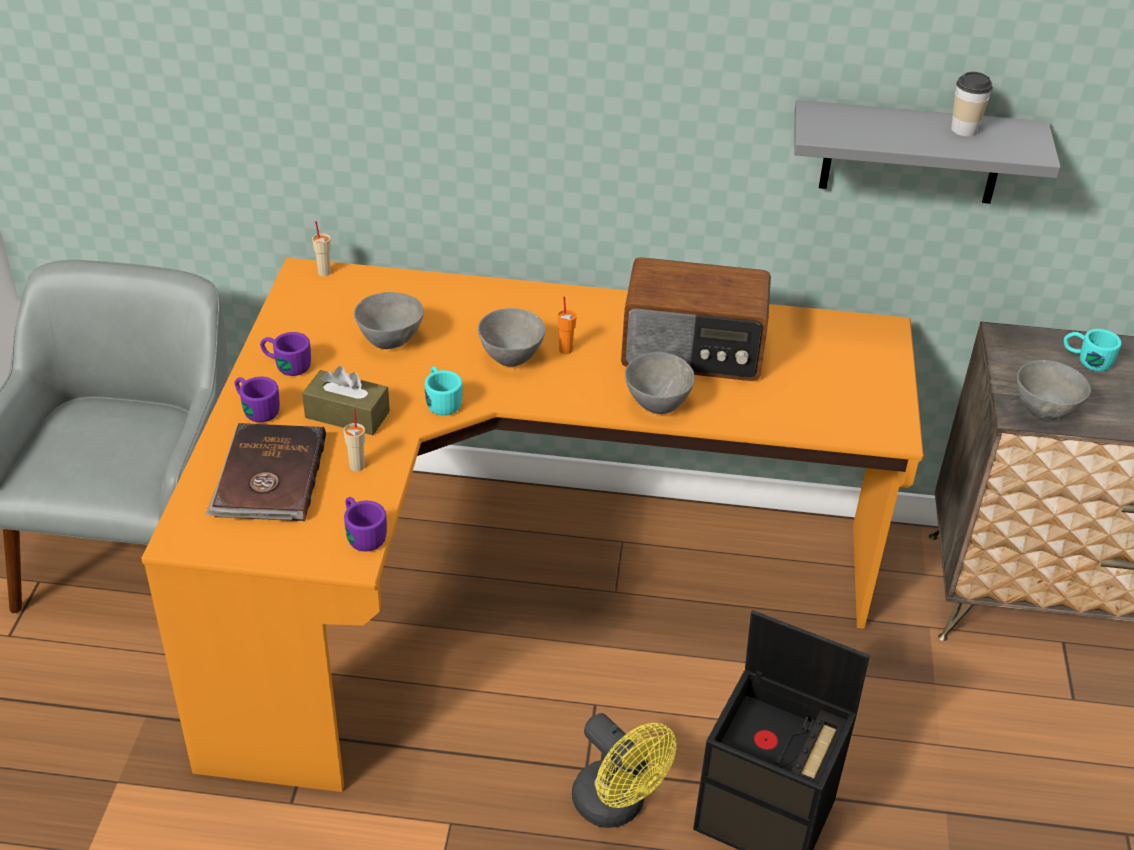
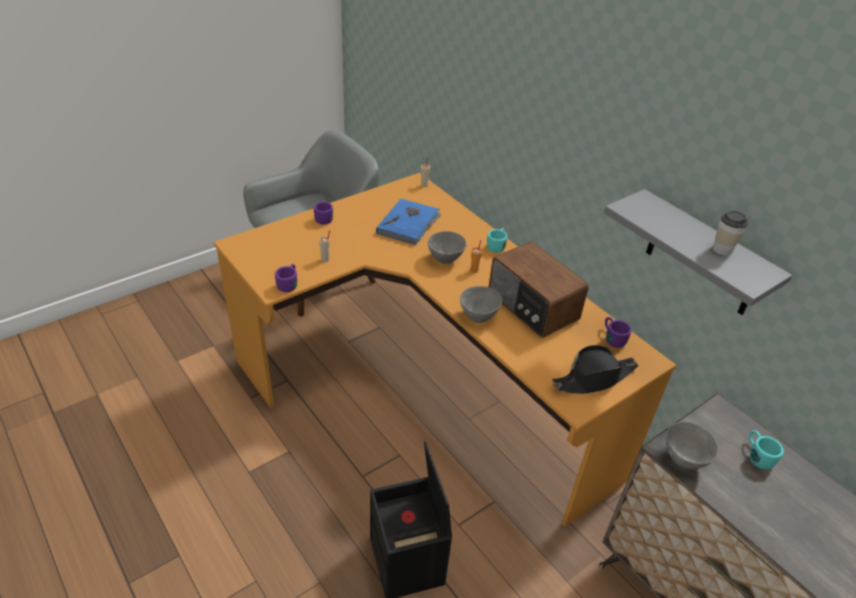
camera: 45 degrees right, 0 degrees up
(268, 477) = (290, 243): brown book -> none
(286, 365) = (358, 209): purple mug -> purple mug (612, 337)
(347, 415) = (351, 240): brown tissue box -> none
(390, 341) = (409, 224): grey bowl -> blue book
(441, 400) = (392, 257): turquoise mug -> turquoise mug (497, 245)
(617, 806) = (353, 501): yellow fan -> none
(864, 388) = (594, 378): none -> black hat

